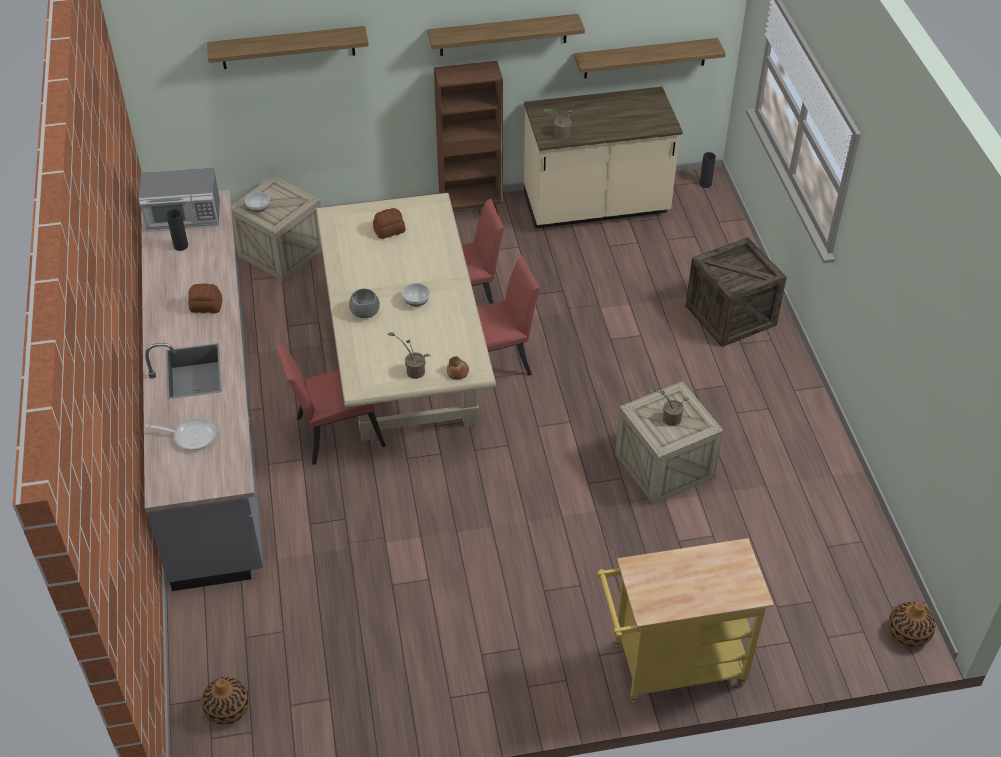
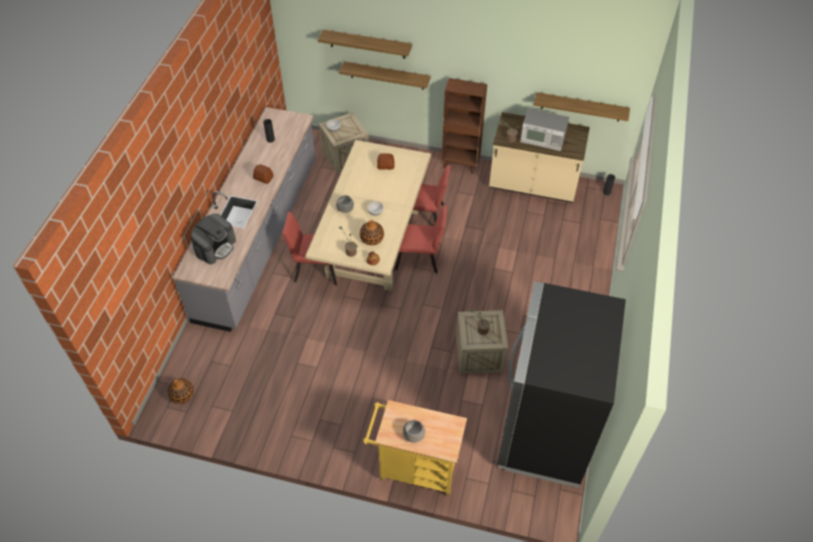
camera: 25 degrees right, 5 degrees up
(183, 216) = (281, 123): microwave -> microwave (542, 139)
(191, 436) = (215, 247): frying pan -> coffee machine
(503, 35) = (493, 70): shelf -> shelf (387, 75)
(688, 592) = (414, 435): none -> grey bowl
(730, 315) = (572, 278): crate -> none
(821, 535) = (544, 430): none -> black fridge
(908, 632) = (560, 508): vase -> vase (372, 238)

